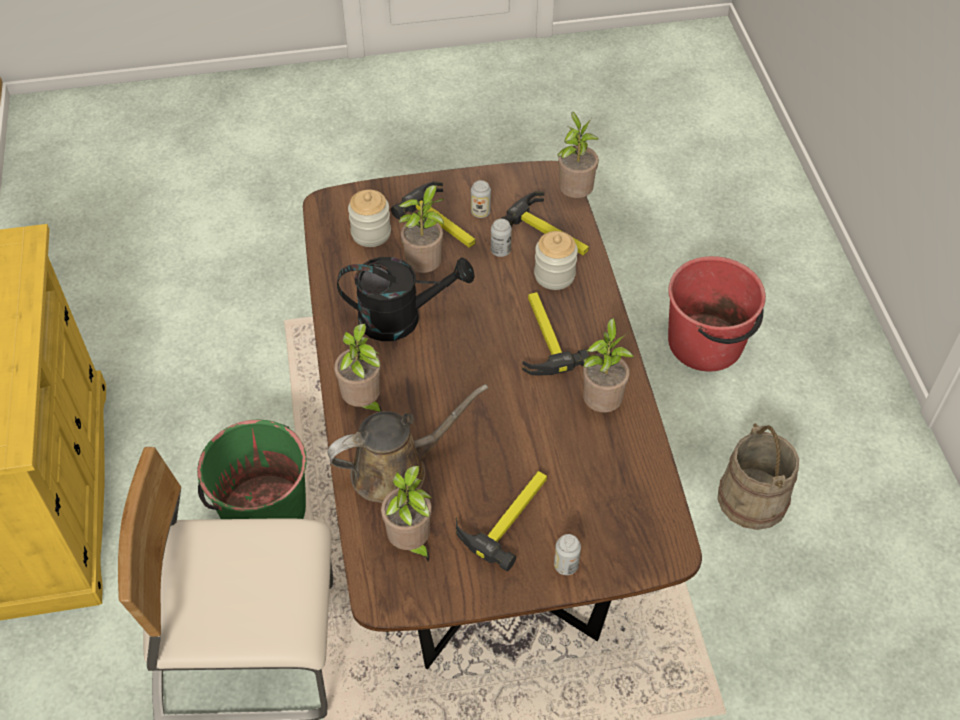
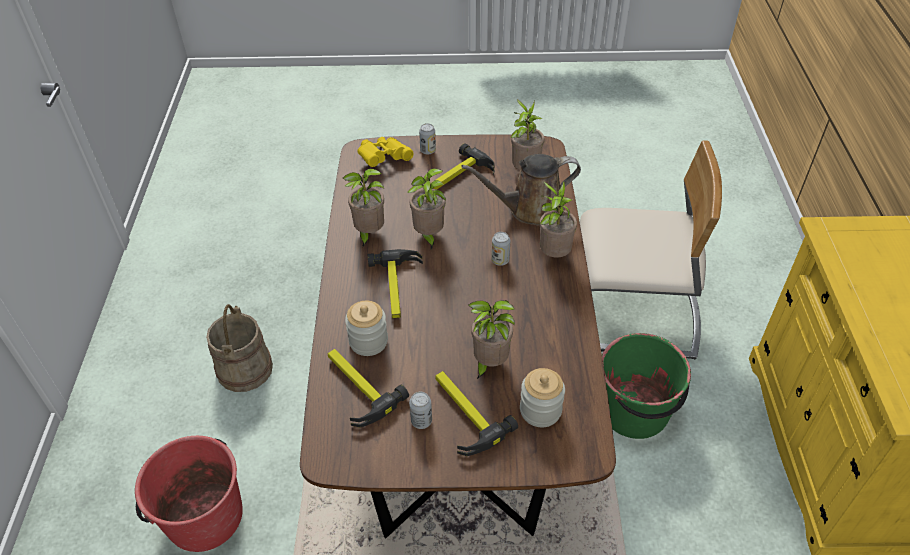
camera: 170 degrees left, 5 degrees down
(401, 318) = (517, 318): black watering can -> none
(500, 251) = (412, 373): can -> can (500, 260)
(574, 195) = (315, 430): potted plant -> potted plant (428, 236)
(628, 539) = (383, 159): none -> yellow binoculars

